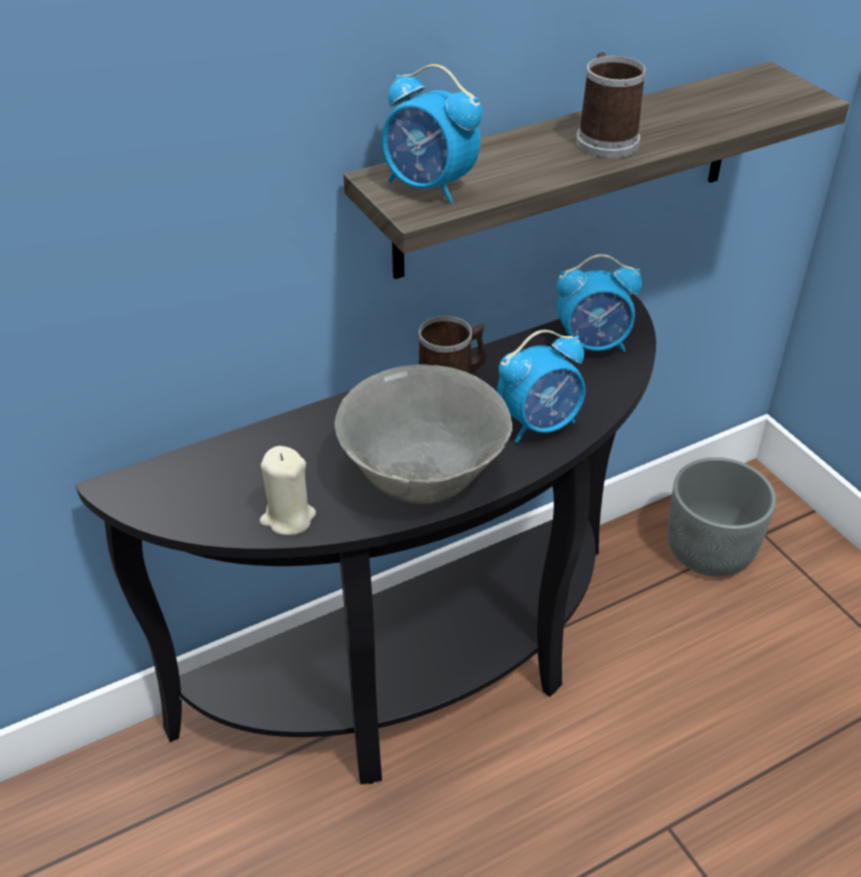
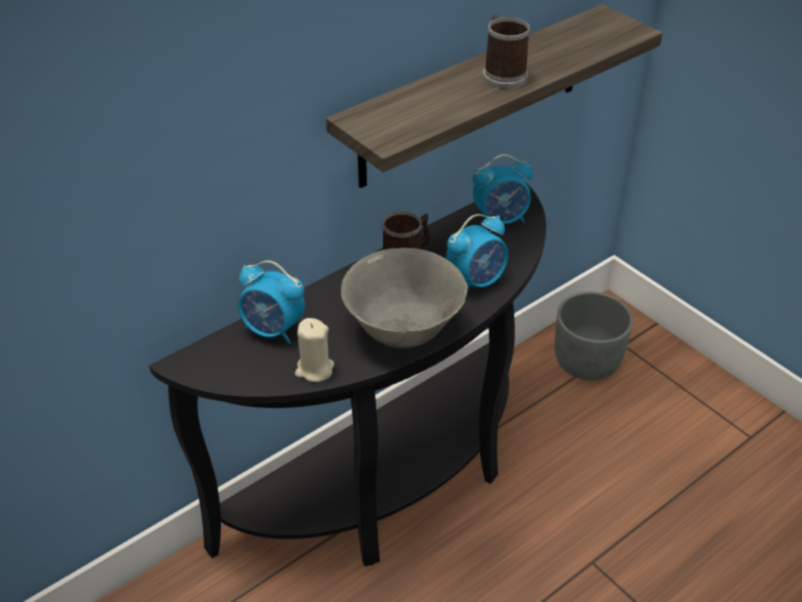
camera: 10 degrees left, 0 degrees up
(429, 187) = (391, 122): alarm clock -> alarm clock (273, 330)

